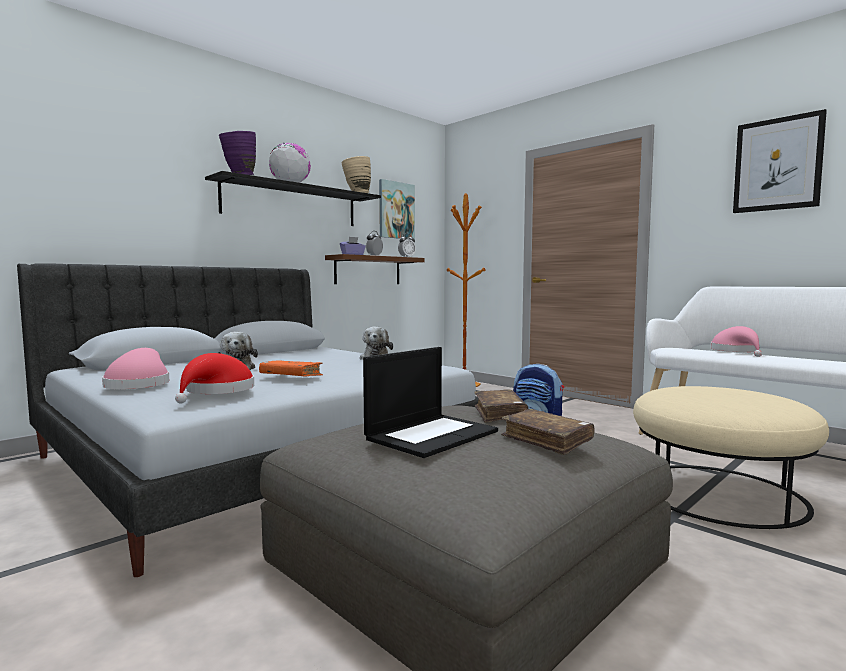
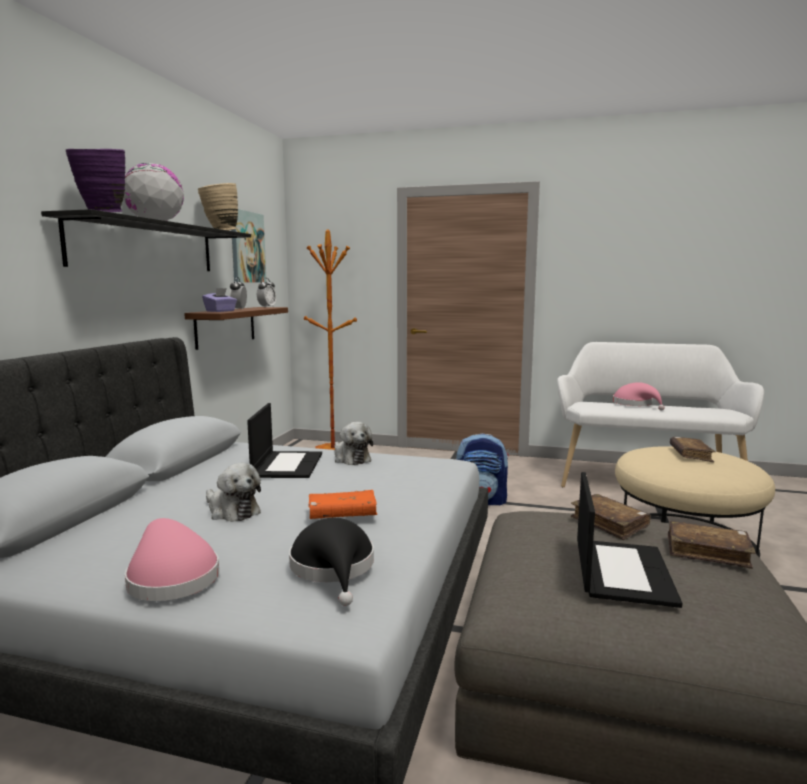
camera: 30 degrees left, 5 degrees up
(217, 391) = (334, 568): red hat -> black hat
(325, 357) = (287, 465): none -> laptop
(730, 393) = (690, 455): none -> brown book
(777, 164) = (649, 236): picture -> none

